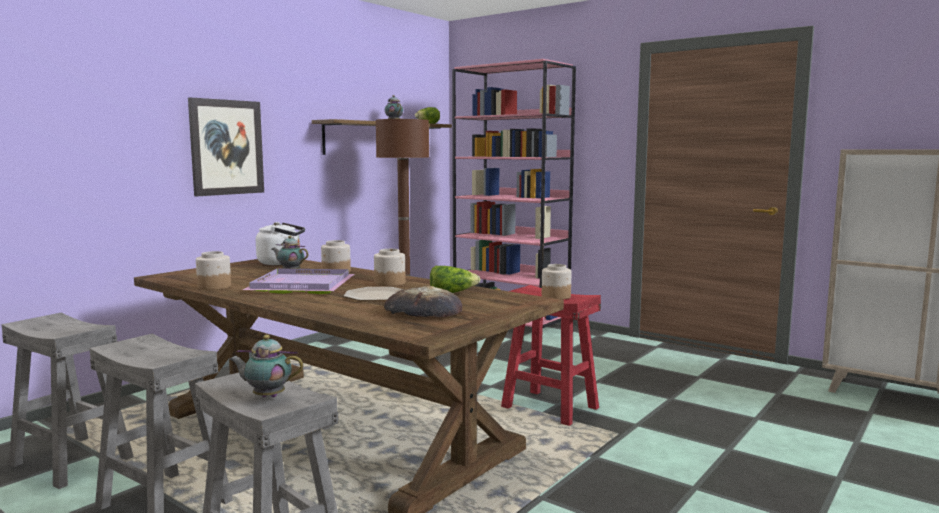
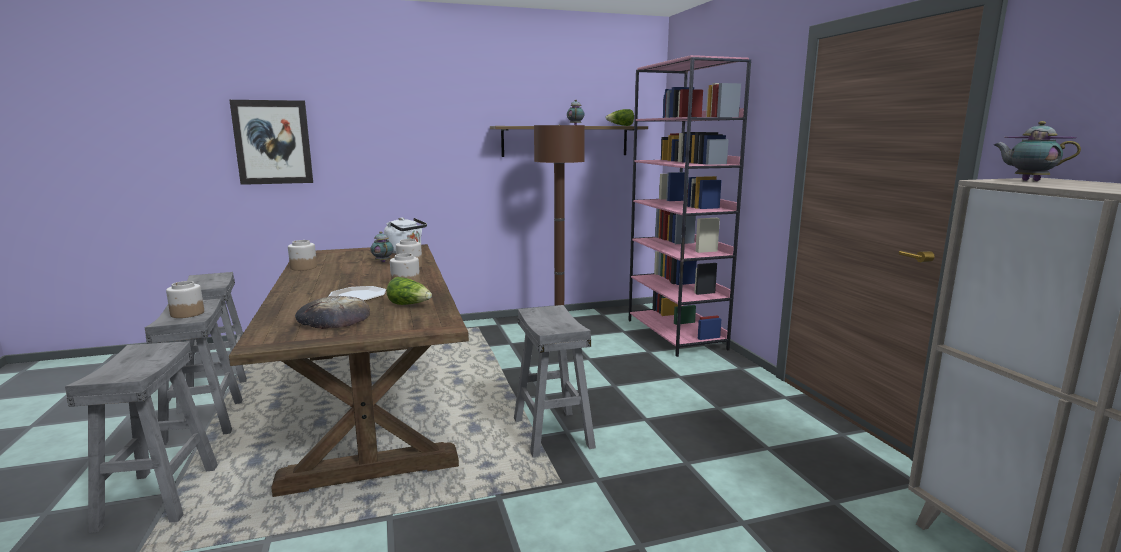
camera: 35 degrees right, 5 degrees up
(226, 147) = (403, 151): picture -> picture (273, 142)
(267, 396) = (126, 367): teapot -> teapot (1027, 180)
(300, 285) = (350, 275): purple tray -> none
(550, 407) = (553, 433): red stool -> grey stool
(555, 296) = (550, 323): jar -> jar (187, 313)

